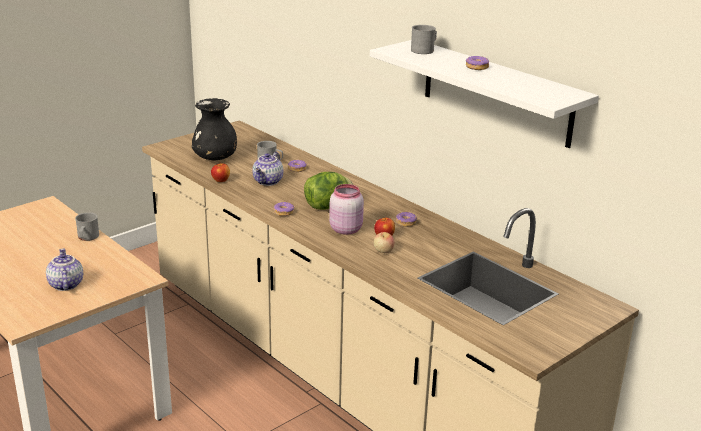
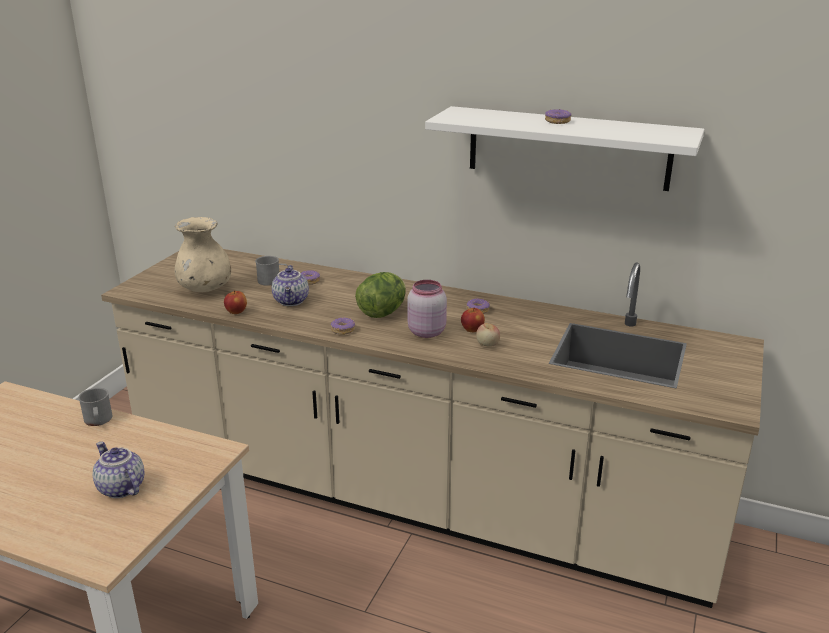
camera: 25 degrees left, 0 degrees up
(215, 158) = (205, 289): black vase -> beige vase
(424, 50) = (480, 114): grey mug -> none

